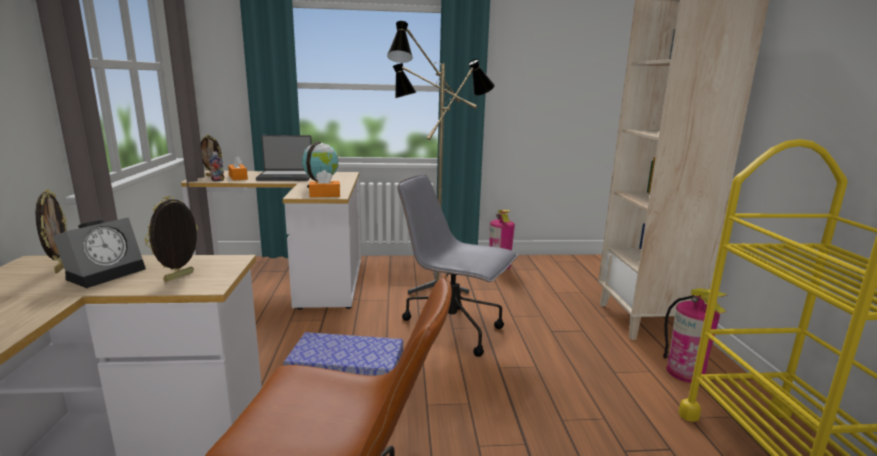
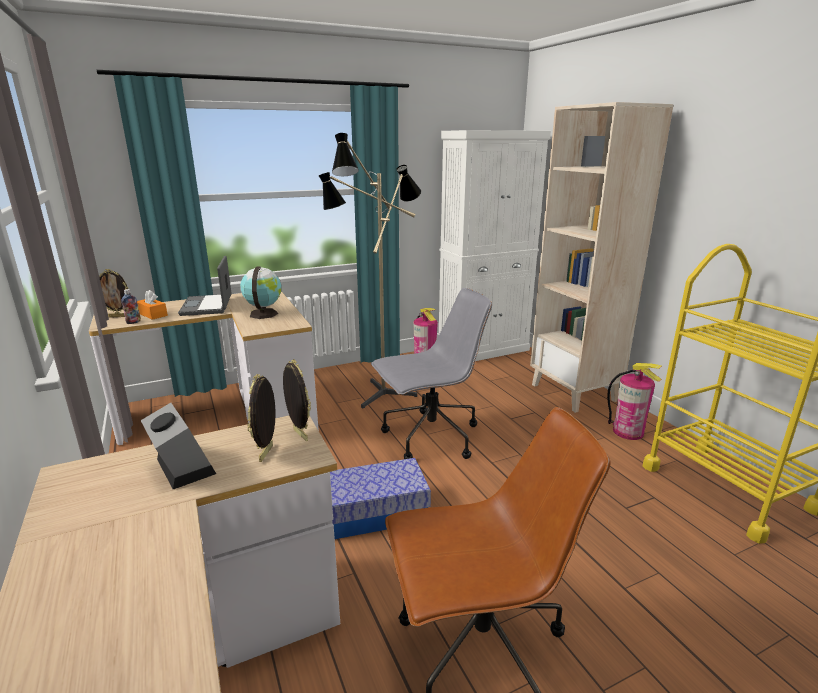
camera: 20 degrees left, 5 degrees up
(60, 268) = (116, 472): picture frame -> picture frame (299, 435)
(107, 273) = (181, 466): alarm clock -> alarm clock turned 45 degrees counterclockwise
(286, 177) = (208, 306): laptop -> laptop turned 105 degrees clockwise
(325, 195) = (283, 325): orange tissue box -> none
(453, 331) = (430, 437): grey office chair -> grey office chair turned 150 degrees clockwise
(569, 264) = (483, 350): none -> white cabinet

